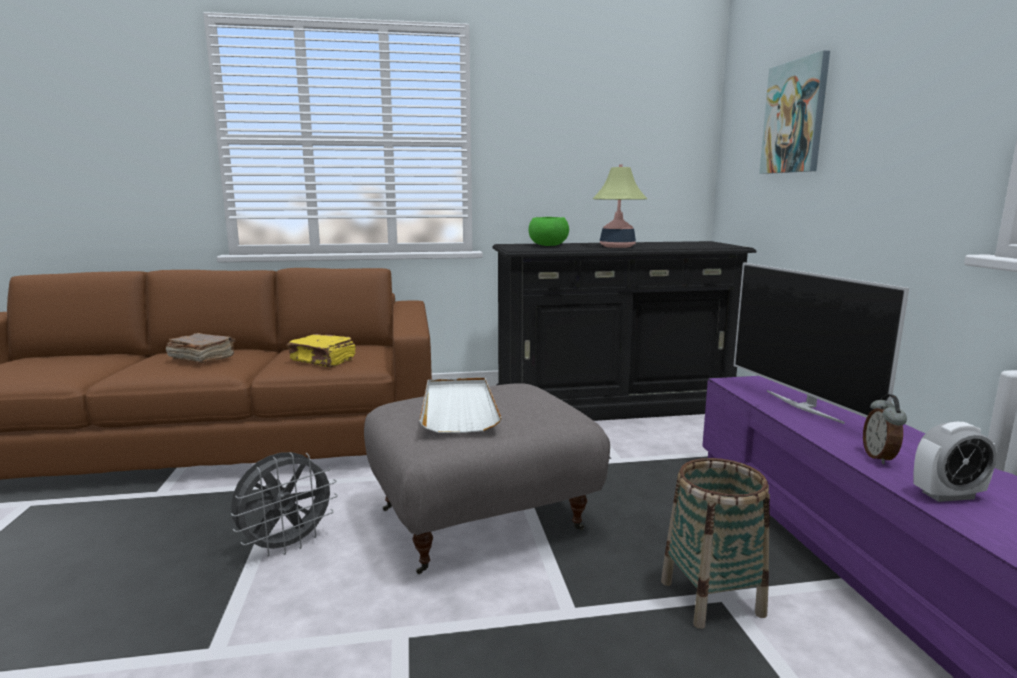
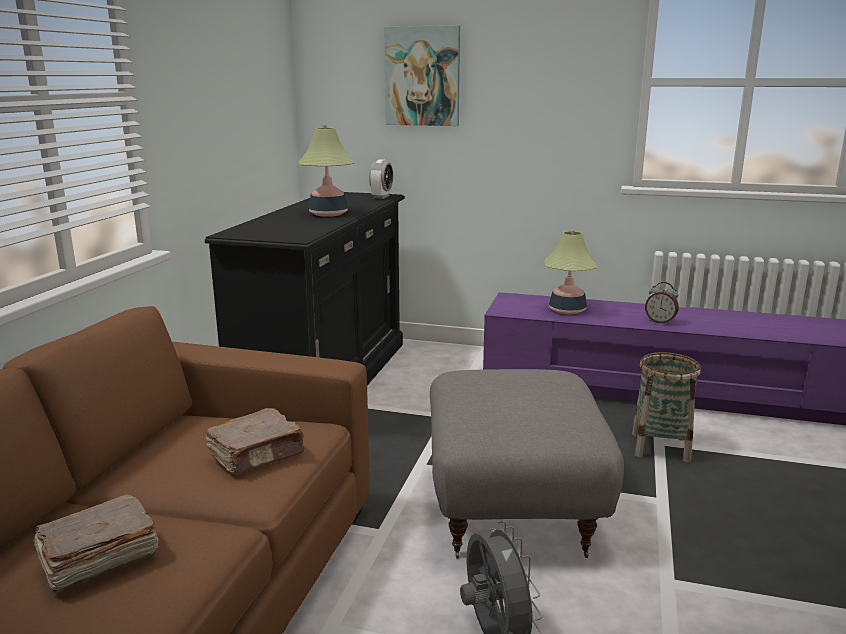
camera: 65 degrees left, 5 degrees up
(323, 361) = (258, 455): yellow book -> brown book
(458, 408) = (520, 406): white tray -> none
(548, 245) = (272, 226): green bowl -> none
(804, 406) = (567, 310): television -> table lamp
(948, 495) = (712, 326): alarm clock -> alarm clock (381, 197)

